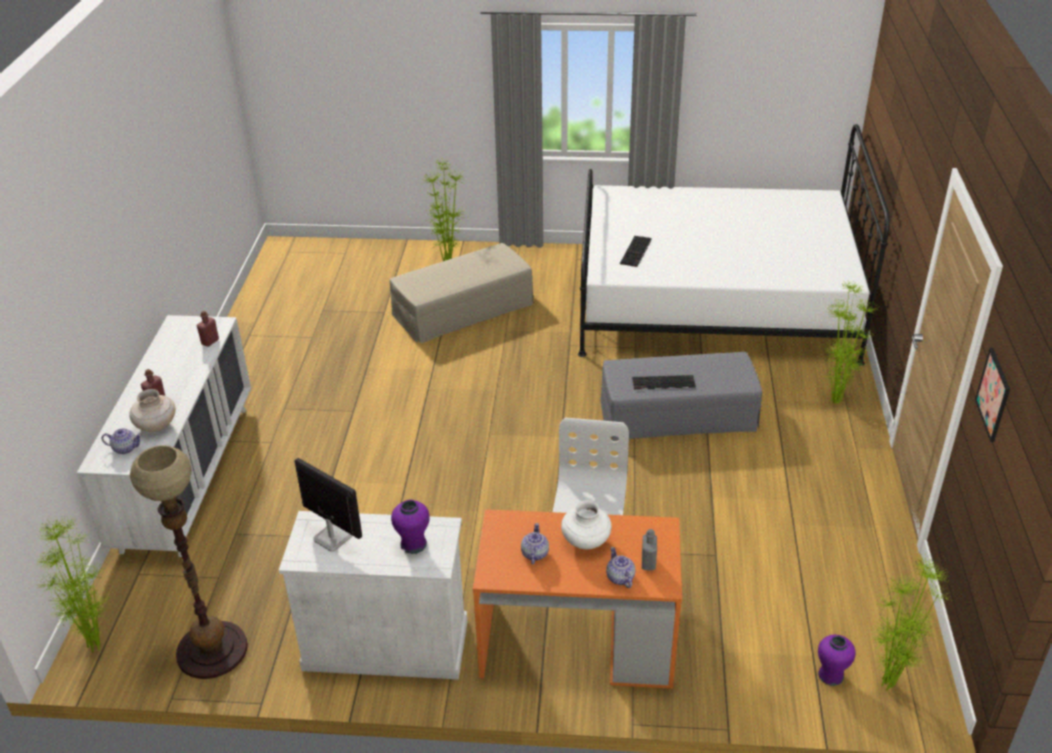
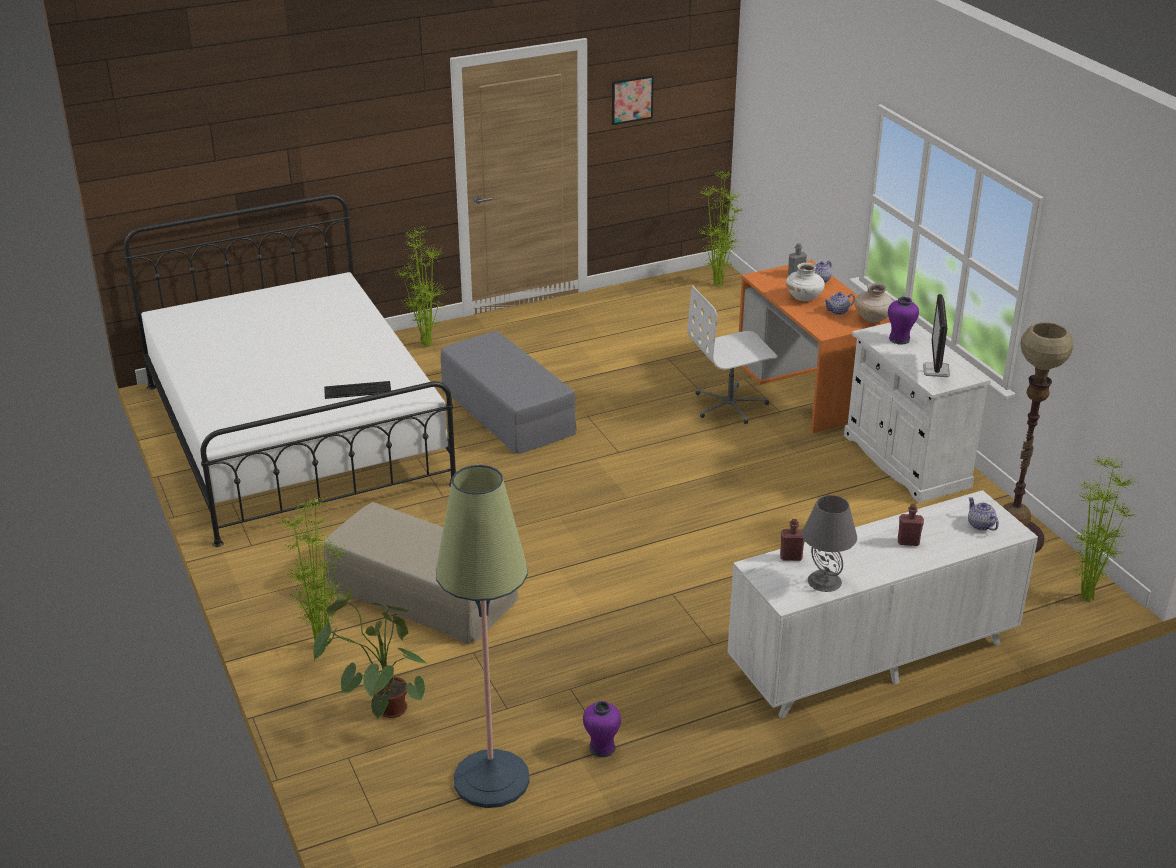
camera: 120 degrees left, 5 degrees down
(156, 426) = (936, 523): beige vase -> beige vase (873, 319)
(171, 345) = (824, 581): none -> grey table lamp
(276, 290) = (491, 779): none -> floor lamp
(374, 270) = (378, 705): none -> potted plant
(663, 383) = (529, 371): keyboard -> none
(830, 675) = (731, 302): purple vase -> purple vase (602, 748)

